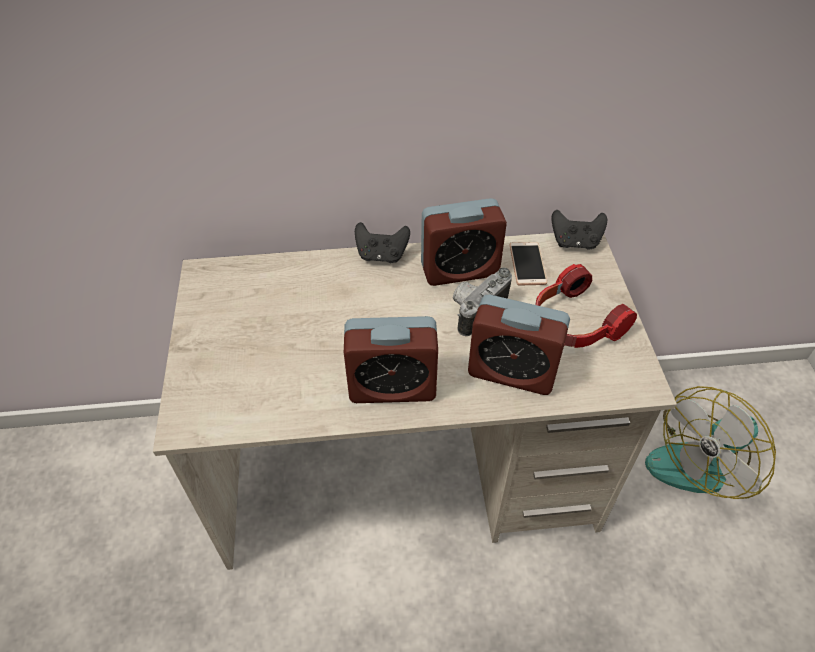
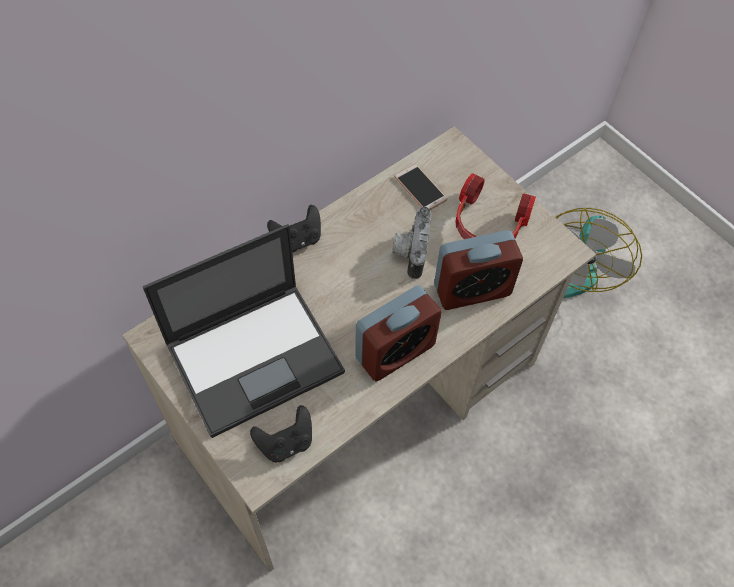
camera: 35 degrees left, 10 degrees up
(268, 327) = (256, 356): none -> laptop
(459, 270) = (371, 220): alarm clock -> none
(575, 242) = (442, 149): black game controller -> black game controller (286, 442)

